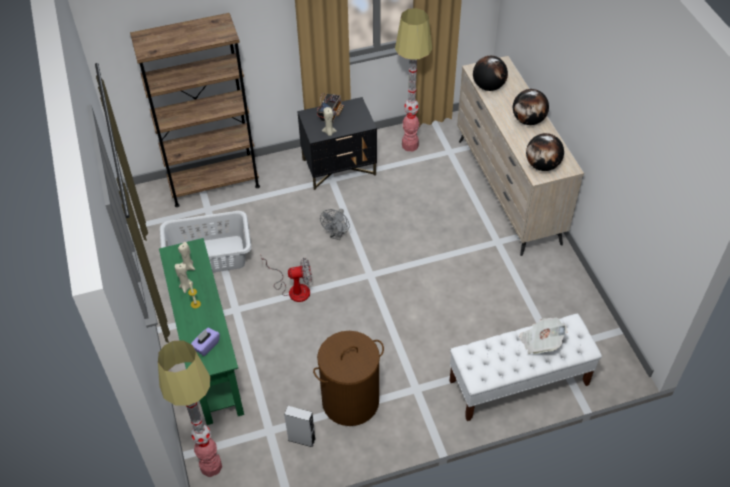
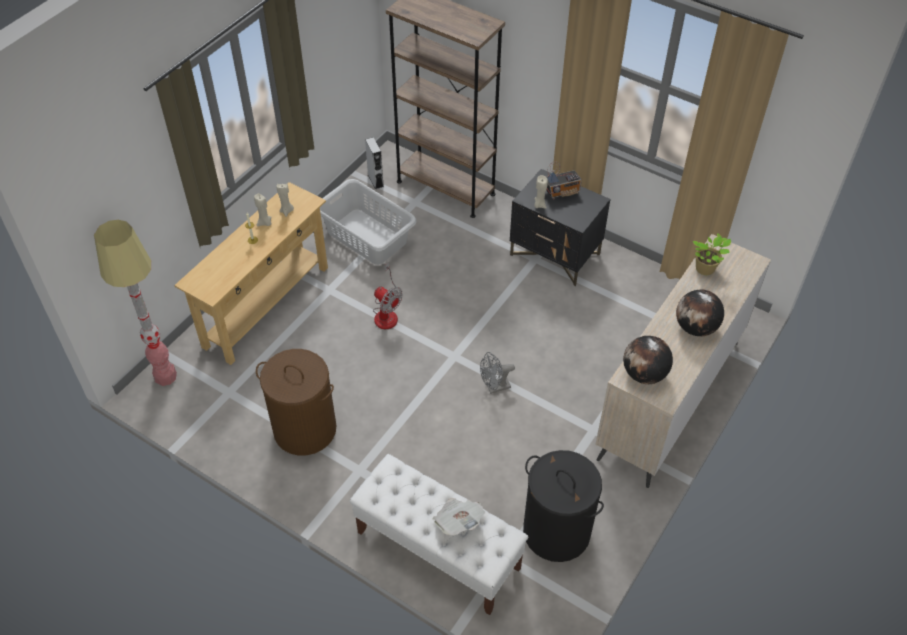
camera: 50 degrees right, 0 degrees up
(206, 346) = (216, 273): purple tissue box -> none
(209, 358) = (266, 306): green console table -> beige console table
(301, 439) = (238, 420): grey speaker -> grey speaker (375, 181)
(337, 235) = (475, 304): grey fan -> grey fan (494, 387)
(410, 145) = (640, 287): floor lamp -> none
(488, 86) = (706, 269): globe -> potted plant
(556, 310) = (556, 531): none -> black laundry basket

